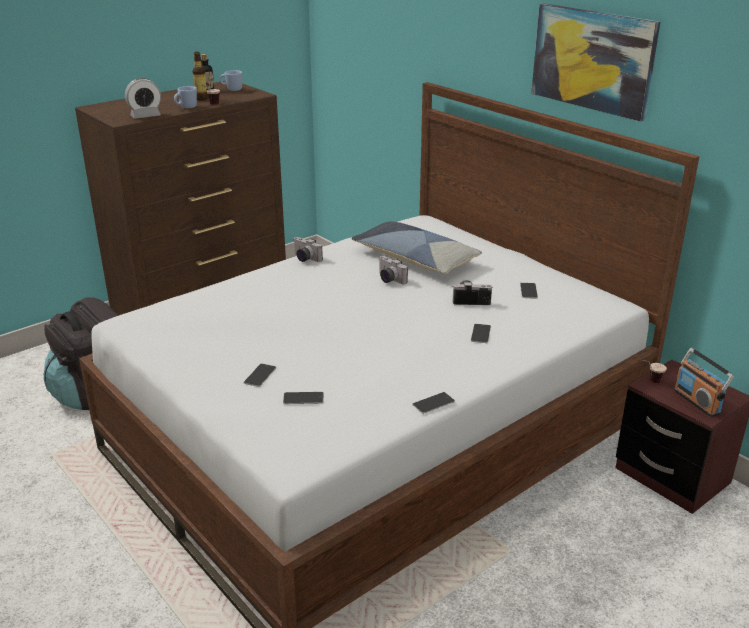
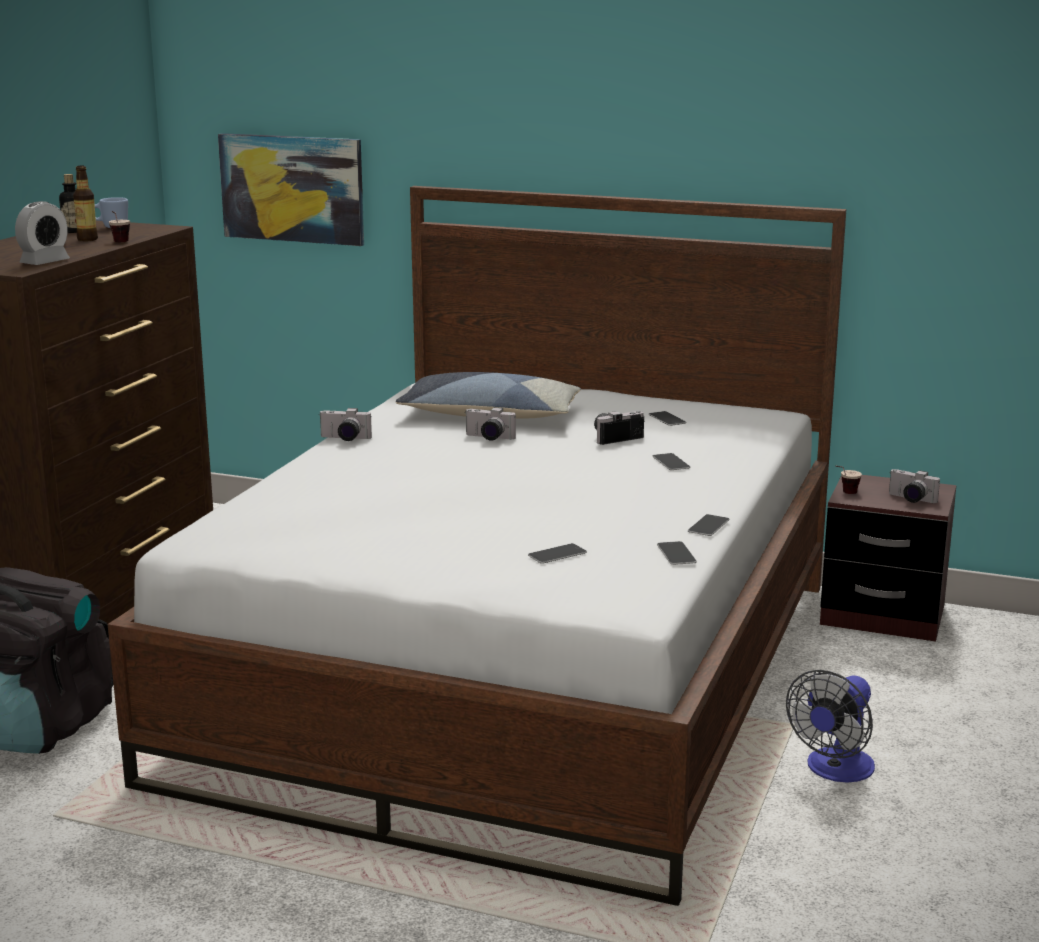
camera: 30 degrees left, 10 degrees down
(186, 107) = (87, 249): blue mug -> none
(260, 375) = (470, 547): phone -> phone (676, 553)
(503, 602) = (835, 770): none -> fan
(593, 60) = (680, 119): picture -> picture (292, 188)
(697, 401) = (910, 499): radio -> camera

